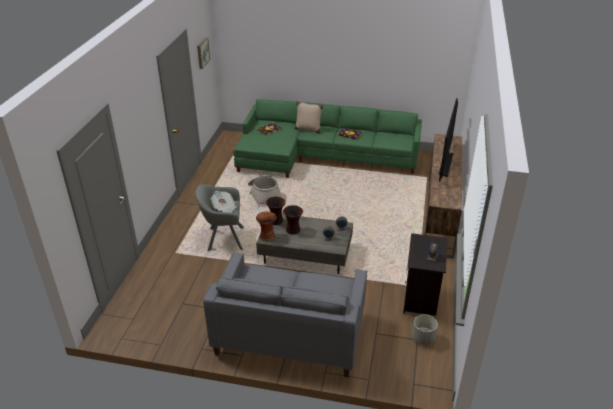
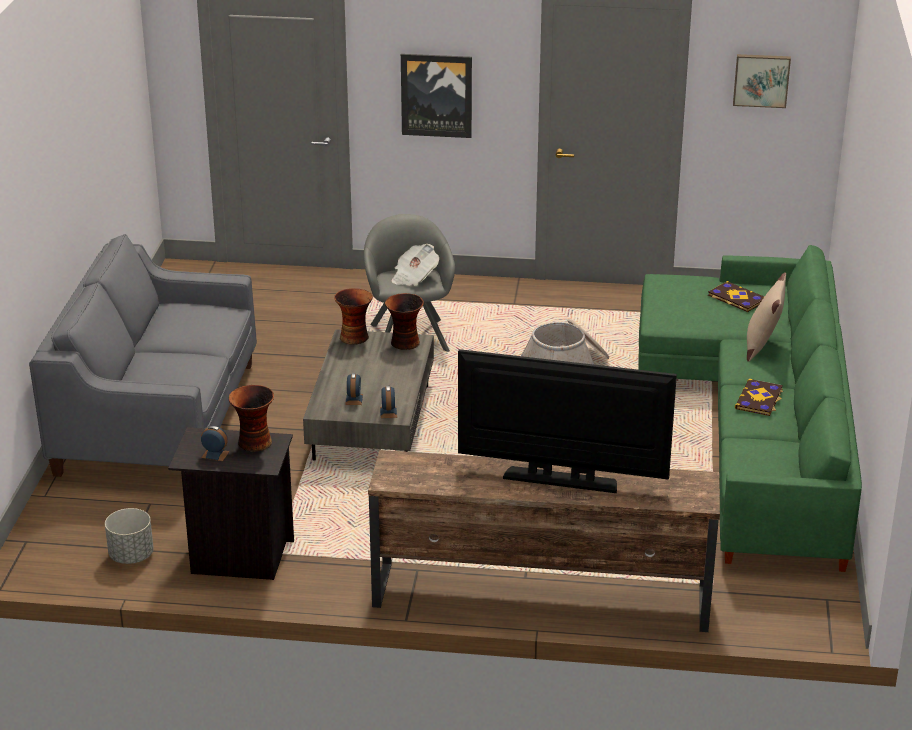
camera: 85 degrees right, 5 degrees down
(143, 137) = (436, 95): none -> picture
(293, 230) = (376, 362): vase -> vase (254, 443)

